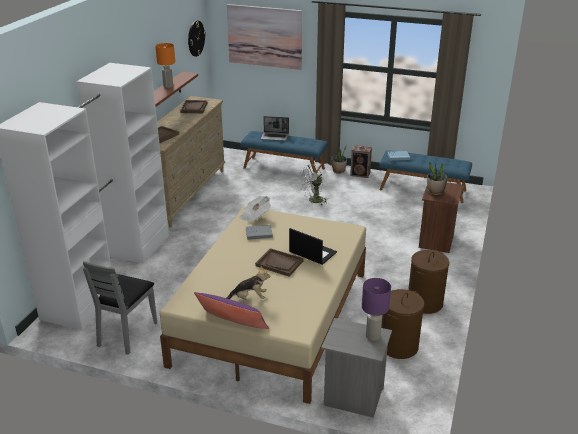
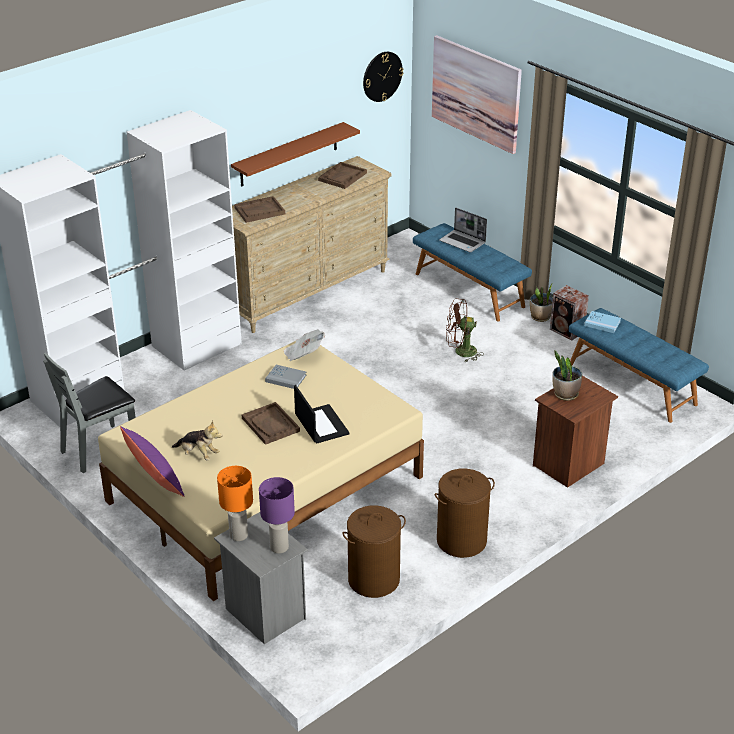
camera: 30 degrees right, 5 degrees up
(168, 86) = (302, 143): orange table lamp -> orange table lamp (238, 535)
(313, 201) = (460, 352): white fan -> brown fan

